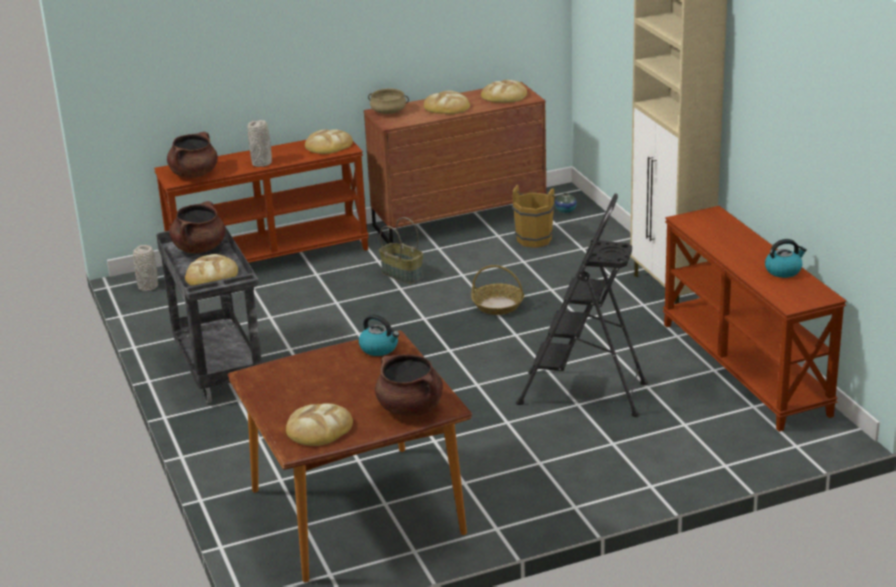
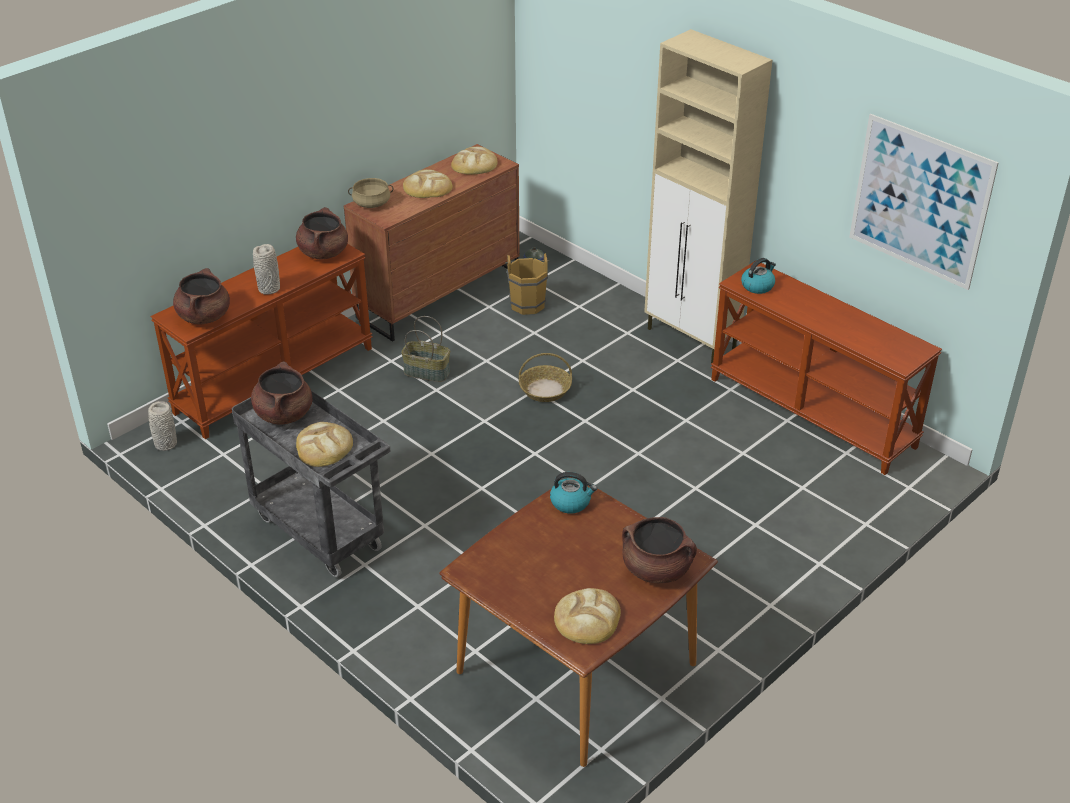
camera: 25 degrees left, 10 degrees up
(328, 145) = (323, 253): bread -> brown cooking pot
(584, 393) = (693, 474): step ladder -> none
(783, 270) = (867, 326): kettle -> kettle (757, 286)
(830, 137) = (920, 201): none -> picture

